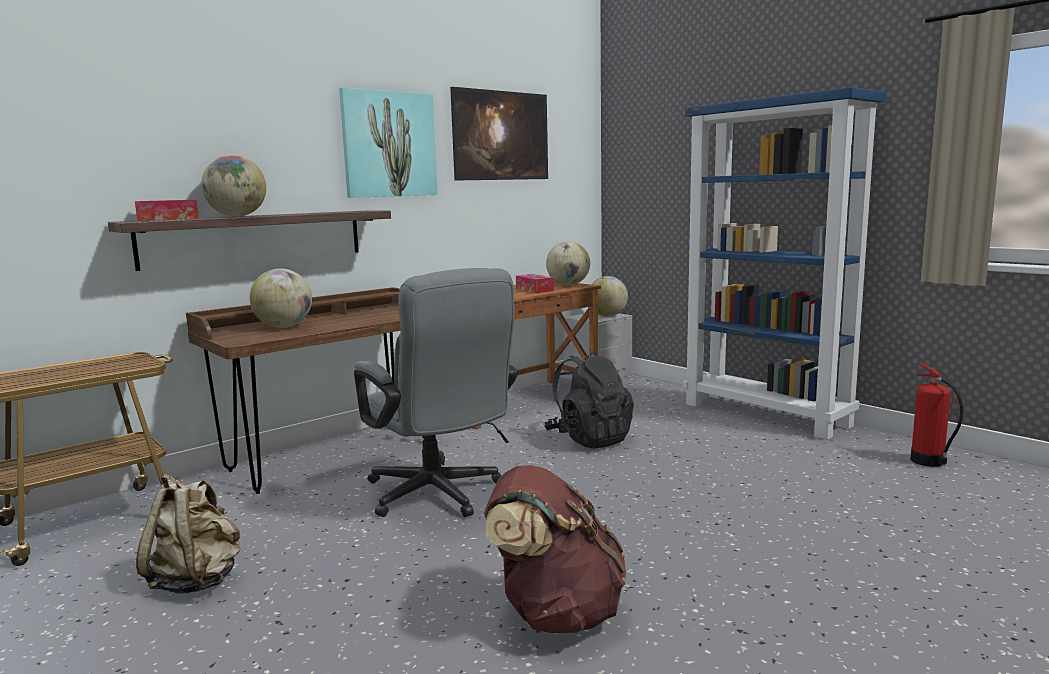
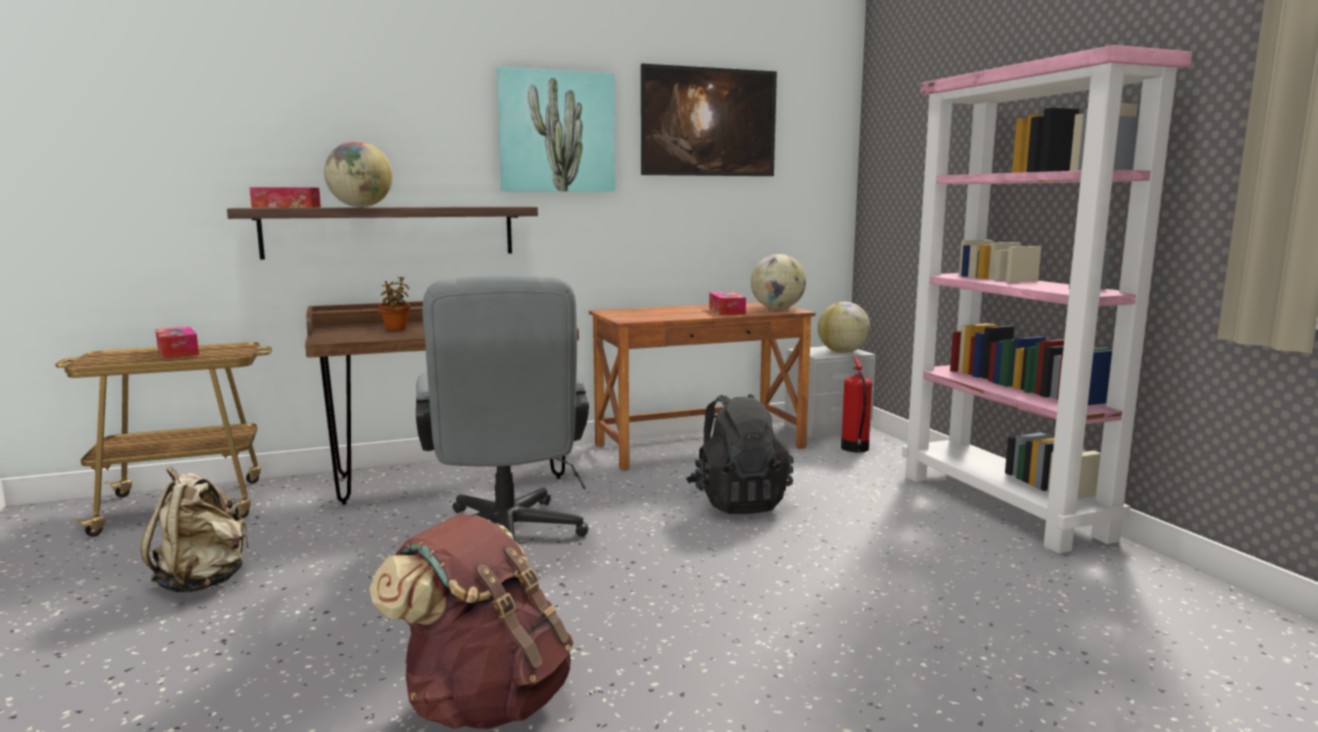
camera: 20 degrees right, 0 degrees up
(76, 368) = (178, 351): none -> tissue box
(284, 327) = (396, 329): globe -> potted plant
(767, 414) = (1004, 506): blue bookcase -> pink bookcase
(928, 462) = (1191, 612): fire extinguisher -> fire extinguisher (854, 449)

